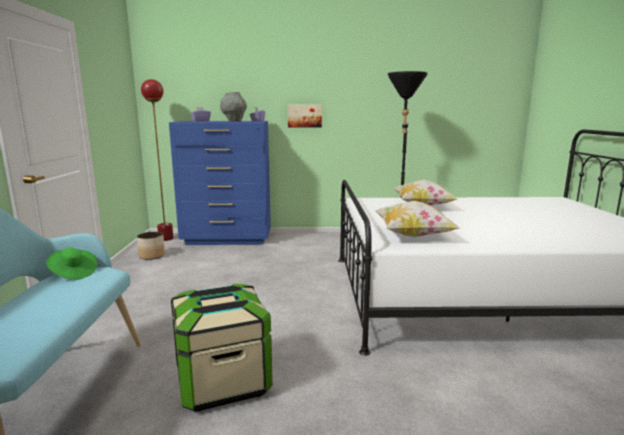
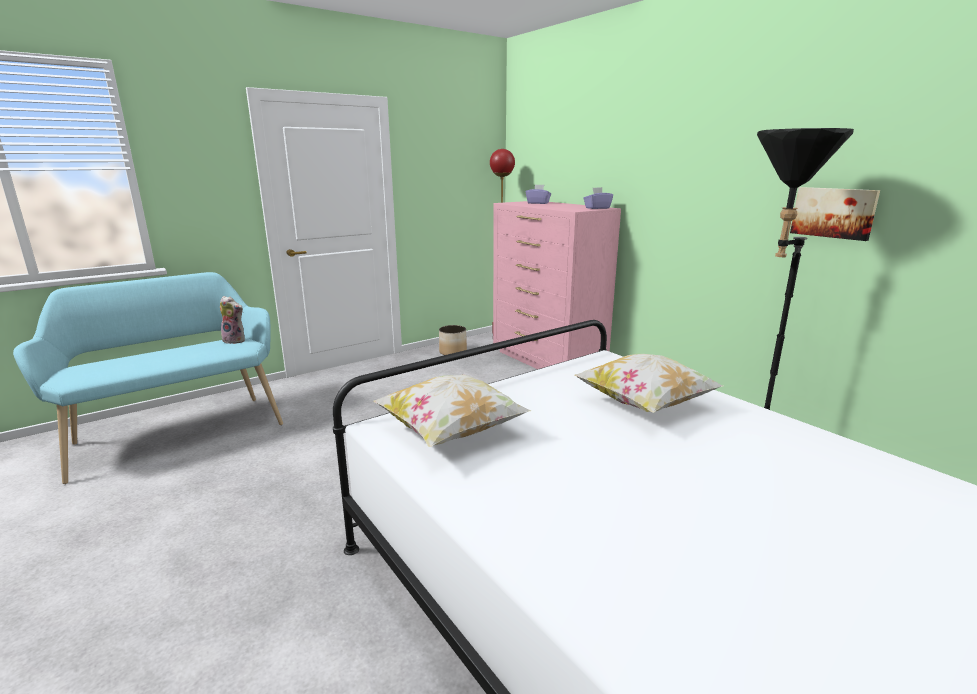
camera: 55 degrees right, 5 degrees up
(73, 274) = (236, 340): green hat -> plush toy
(223, 381) = (245, 485): storage box -> none
(227, 239) = (547, 361): blue dresser -> pink dresser
(234, 121) = (563, 206): grey vase -> none
(304, 116) = (670, 204): picture -> picture (833, 212)

